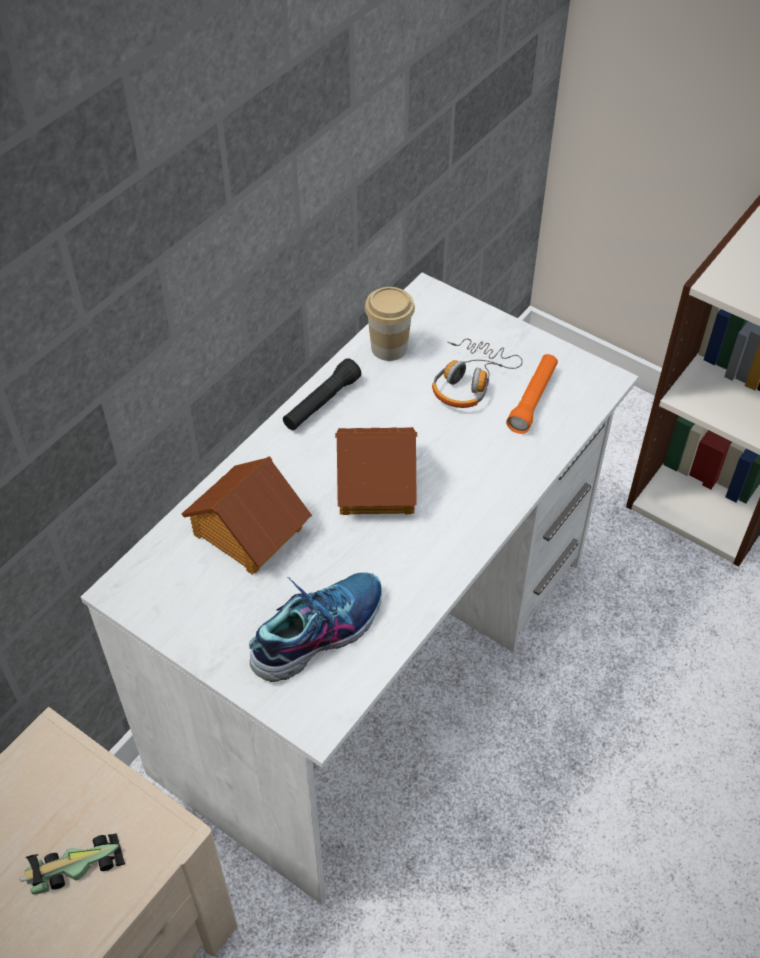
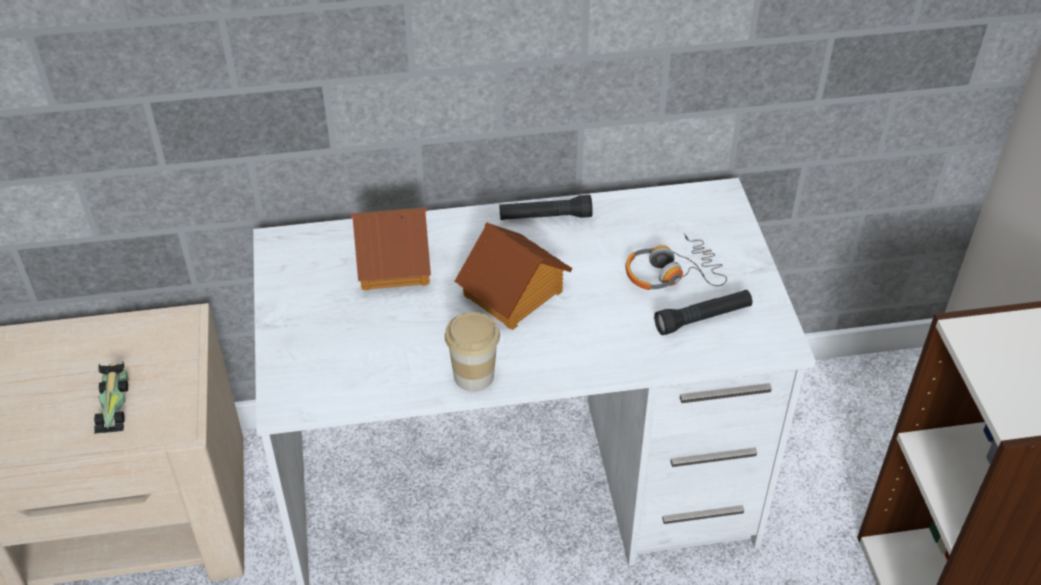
camera: 45 degrees right, 5 degrees down
(73, 867) = (113, 401): toy car -> toy car turned 60 degrees clockwise
(317, 631) = (354, 353): shoe -> none
(389, 347) = (642, 212): cup -> cup (474, 376)
(532, 400) = (703, 318): orange flashlight -> black flashlight

